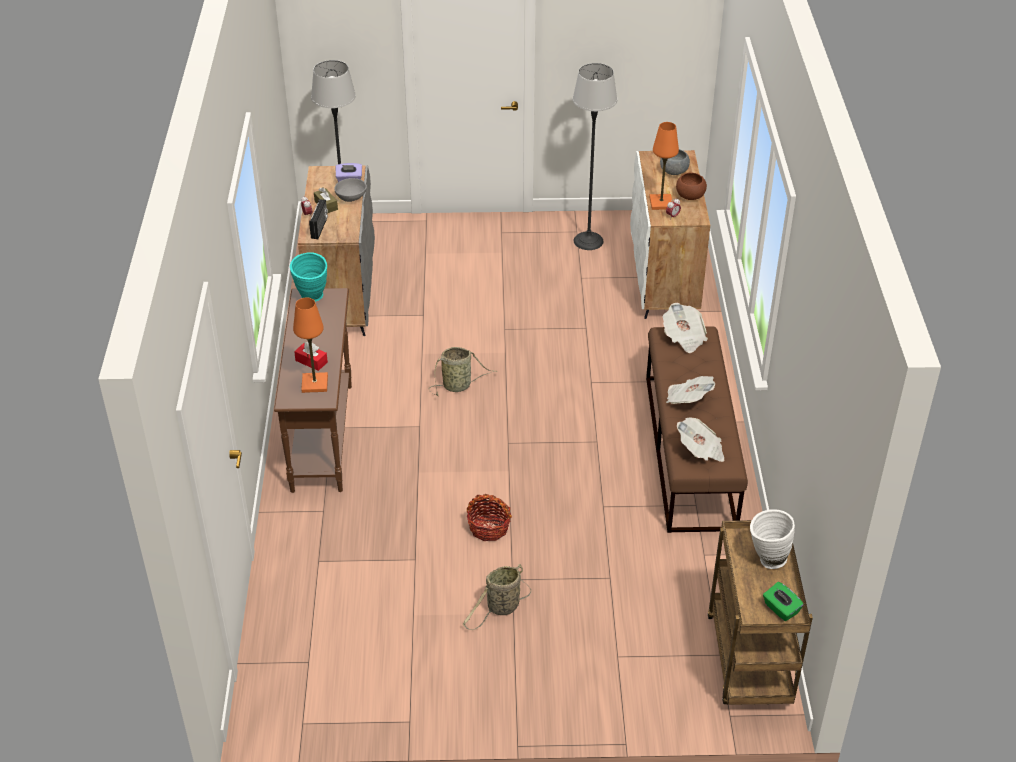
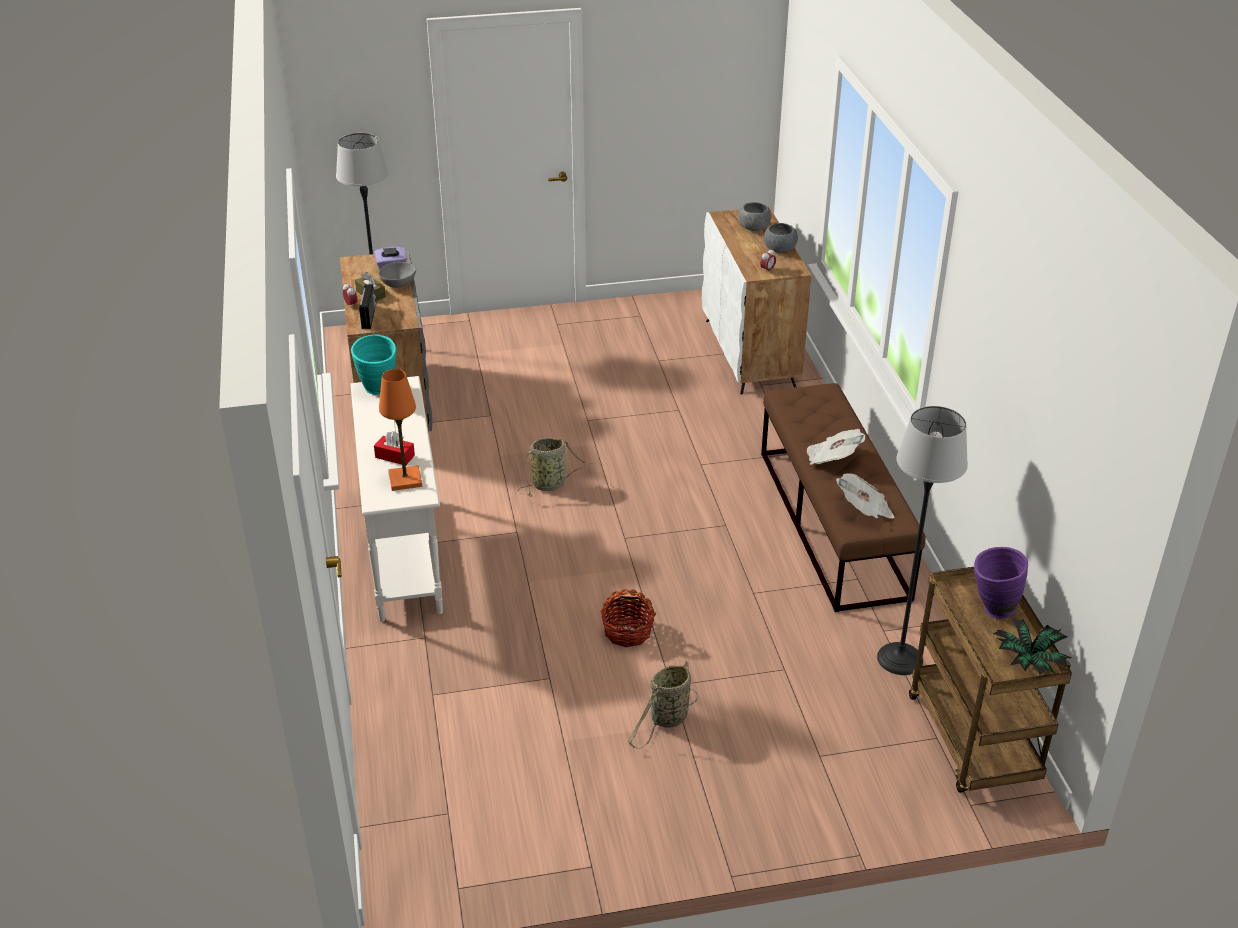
camera: 10 degrees left, 5 degrees down
(322, 437) = (404, 556): brown console table -> white console table
(588, 241) = (656, 324): floor lamp -> floor lamp (900, 659)
(661, 203) = (750, 259): orange table lamp -> none
(684, 337) = (807, 397): newspaper -> none
(690, 196) = (779, 249): brown bowl -> grey bowl
(766, 559) = (991, 609): white vase -> purple vase
(780, 609) = (1028, 661): green tissue box -> potted plant

